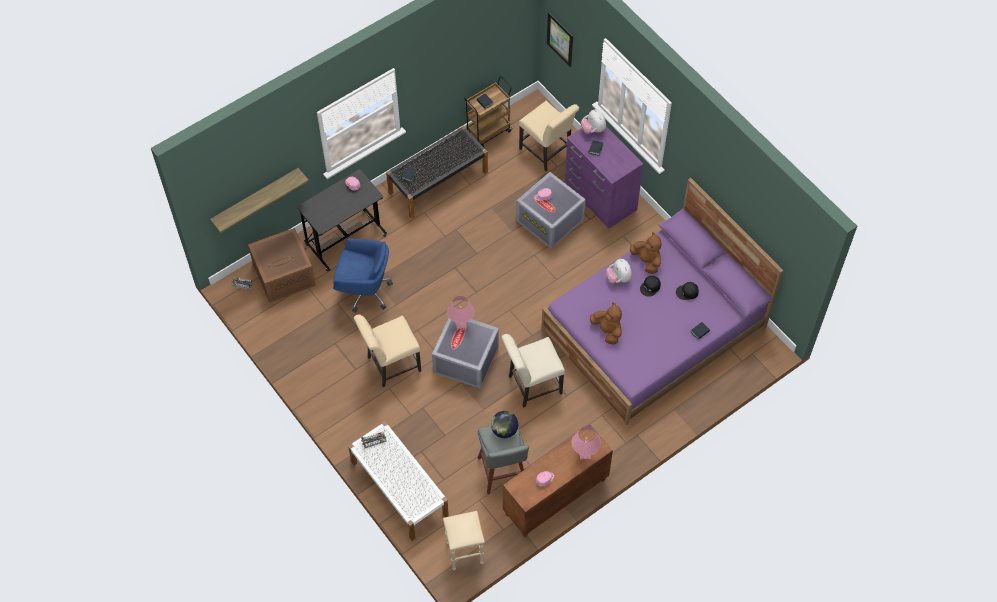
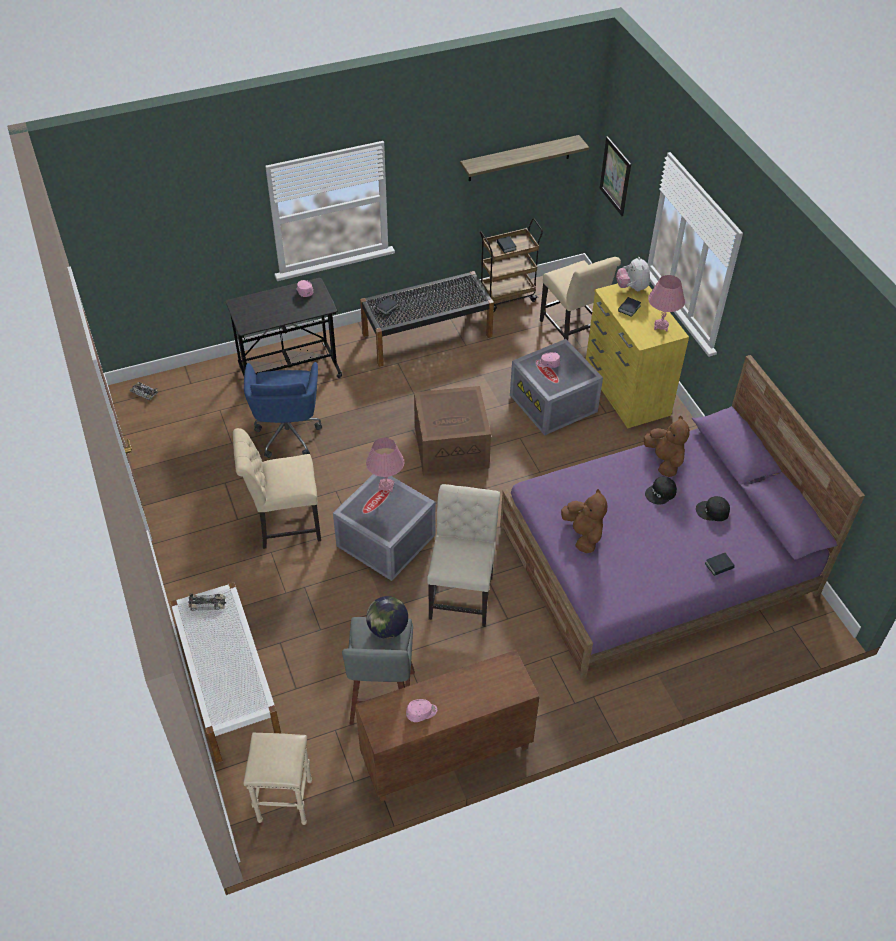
camera: 15 degrees right, 10 degrees down
(255, 198) = (171, 272): shelf -> shelf (519, 158)
(284, 274) = (199, 392): brown storage box -> brown storage box (452, 446)
(365, 292) = (288, 433): blue office chair -> blue office chair turned 60 degrees clockwise
(531, 385) = (462, 593): beige chair -> beige chair turned 105 degrees clockwise
(584, 454) = (494, 691): pink table lamp -> pink table lamp (661, 326)
(600, 198) = (626, 392): purple dresser -> yellow dresser
(618, 278) = (618, 473): plush toy -> none

